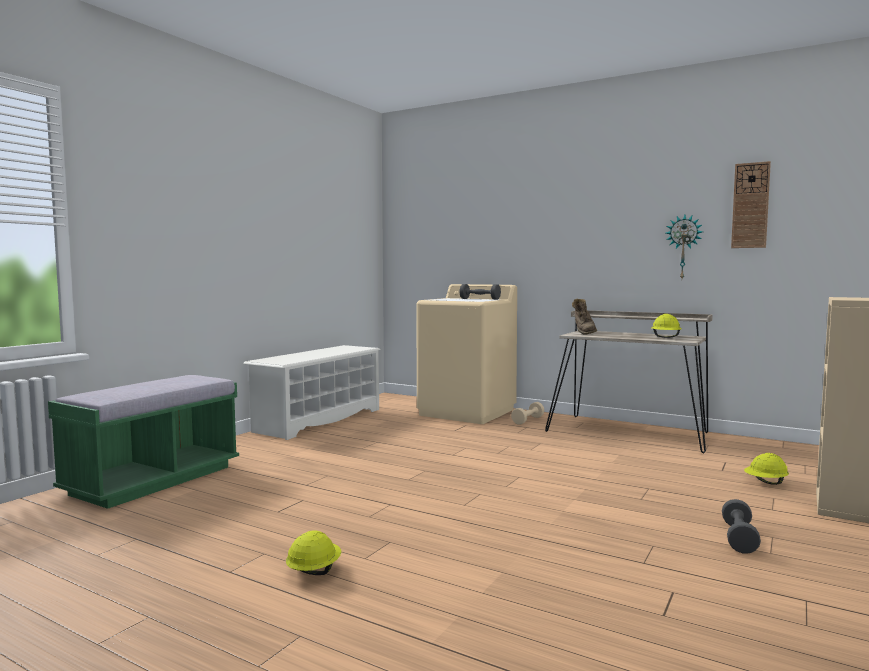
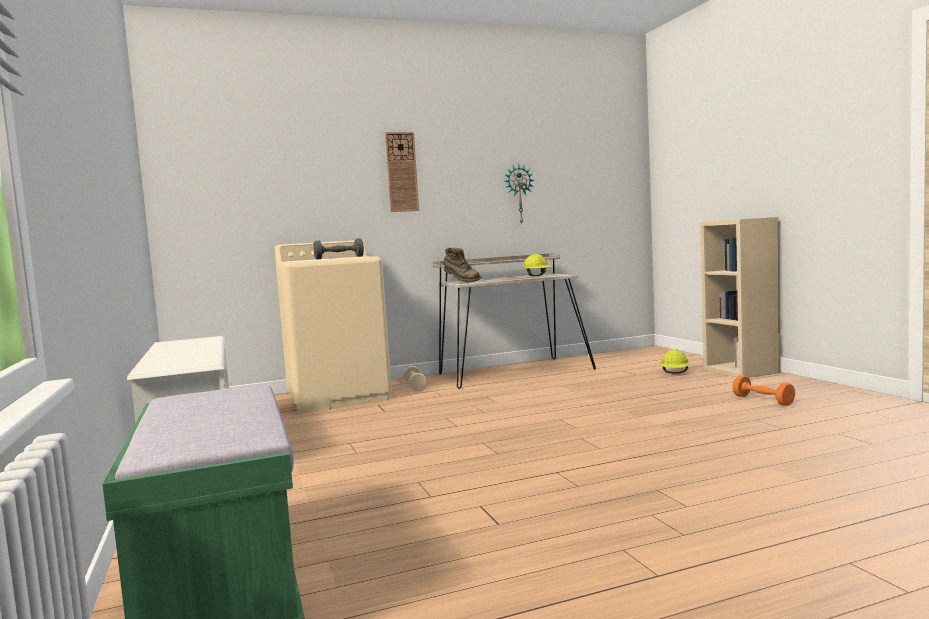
camera: 50 degrees left, 0 degrees up
(314, 571) = (699, 533): yellow hard hat -> none
(739, 538) = (763, 400): grey dumbbell -> orange dumbbell
(750, 205) = (565, 158): wall clock -> wall clock (401, 172)

